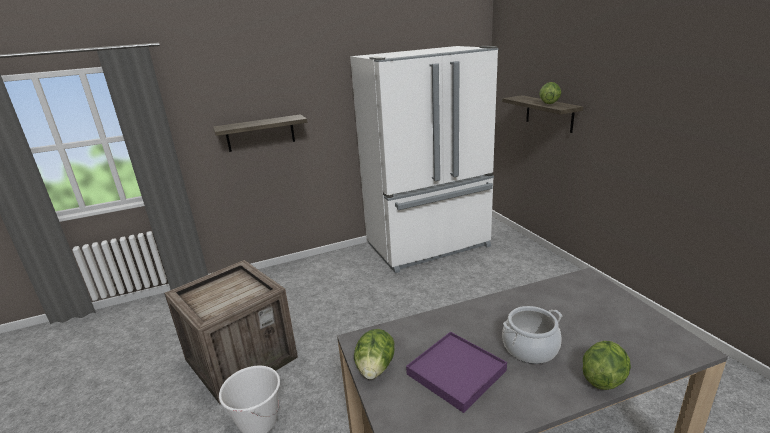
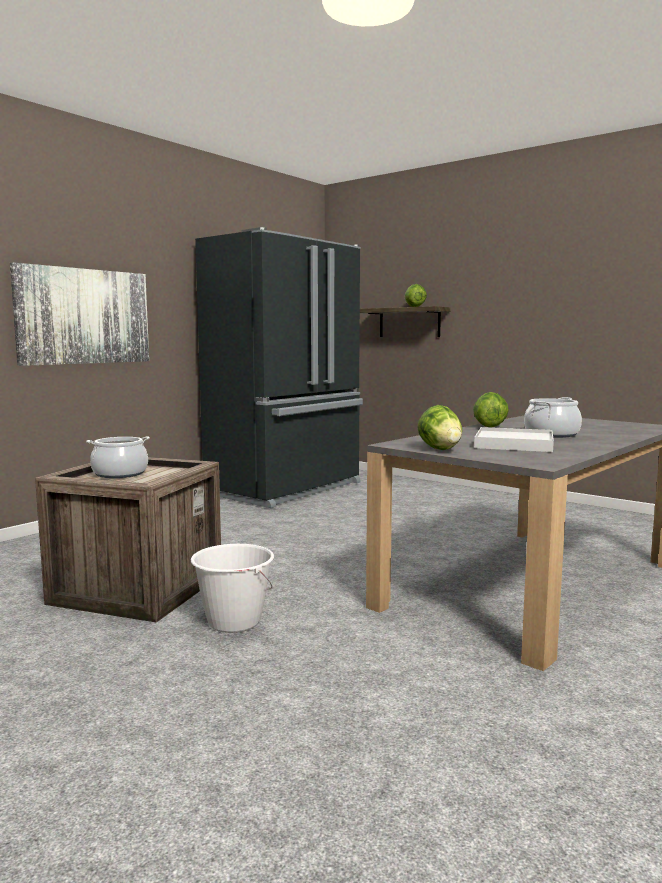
camera: 30 degrees left, 15 degrees down
(221, 290) = (120, 474): none -> cooking pot
(260, 133) = (84, 316): shelf -> picture
(429, 246) = (288, 489): white fridge -> black fridge
(456, 372) = (513, 444): purple tray -> white tray
(603, 378) = (623, 436): lettuce -> lettuce (489, 427)

